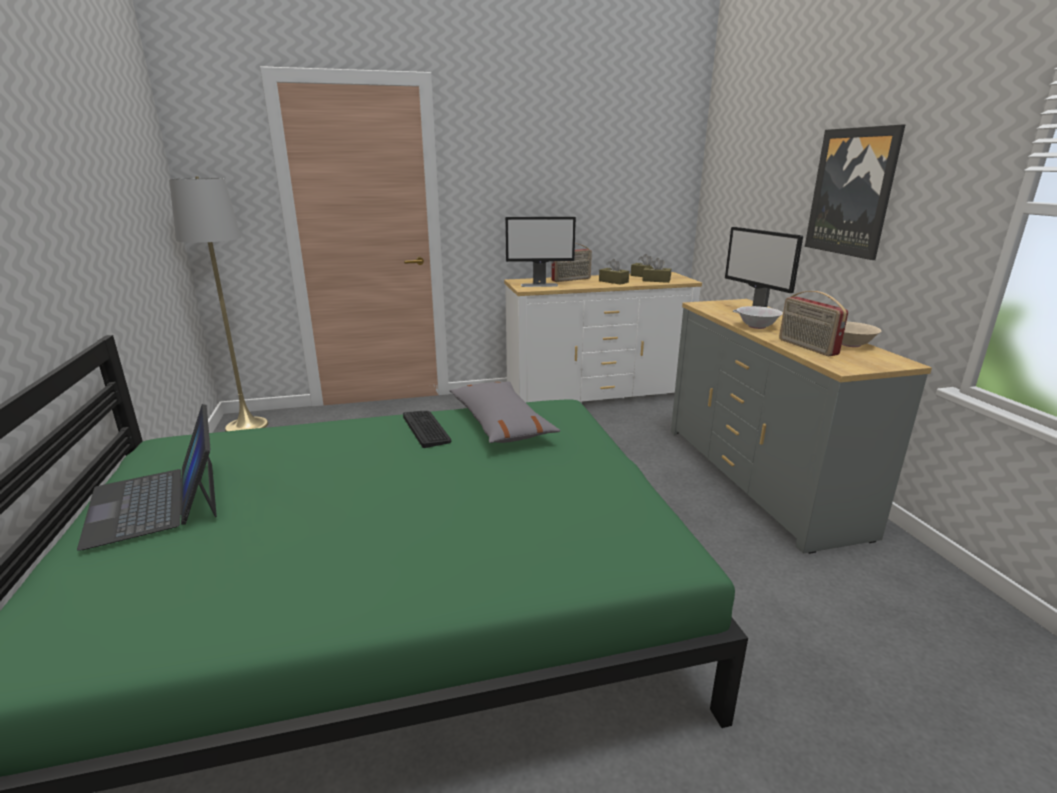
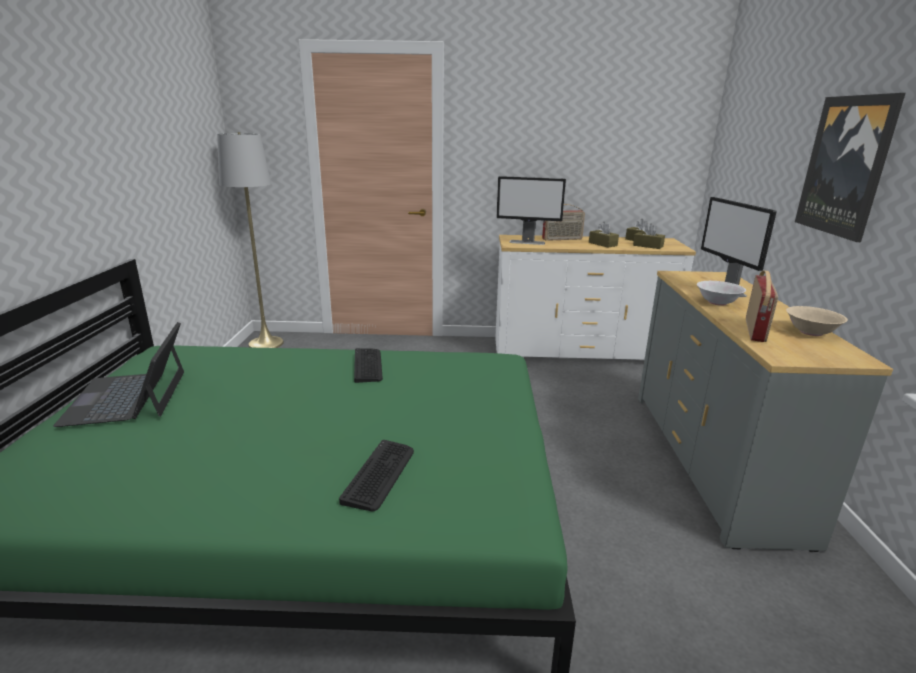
camera: 15 degrees right, 0 degrees up
(500, 423) = (435, 369): grey pillow -> none
(511, 535) = (380, 475): none -> keyboard
(806, 347) = (756, 330): radio -> radio turned 150 degrees counterclockwise

